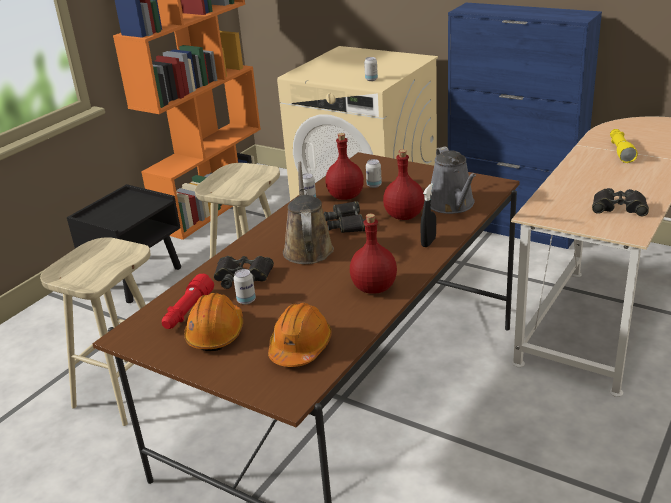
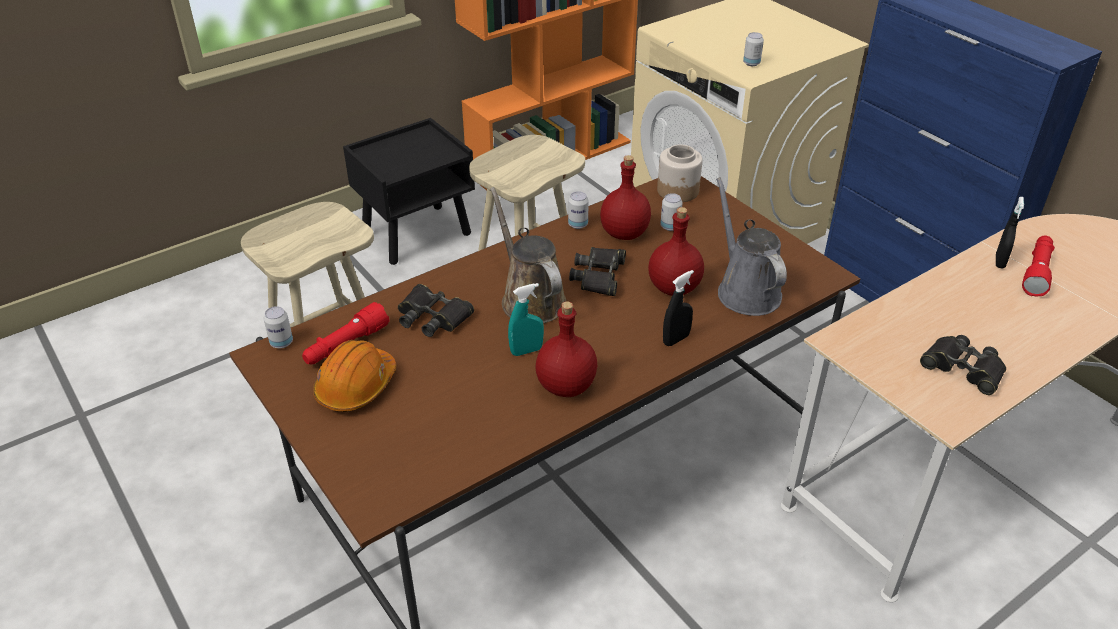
camera: 20 degrees right, 10 degrees up
(246, 300) = (415, 352): can -> can (281, 343)
(300, 347) = (430, 441): orange hard hat -> none
(307, 248) = (530, 299): brown watering can -> brown watering can turned 45 degrees counterclockwise
(329, 277) = (526, 351): none -> turquoise spray bottle
(364, 166) = (678, 191): none -> jar
(452, 205) = (745, 290): grey watering can -> grey watering can turned 150 degrees clockwise
(595, 151) = (1000, 261): none -> black spray bottle
(620, 151) = (1036, 272): yellow flashlight -> red flashlight

